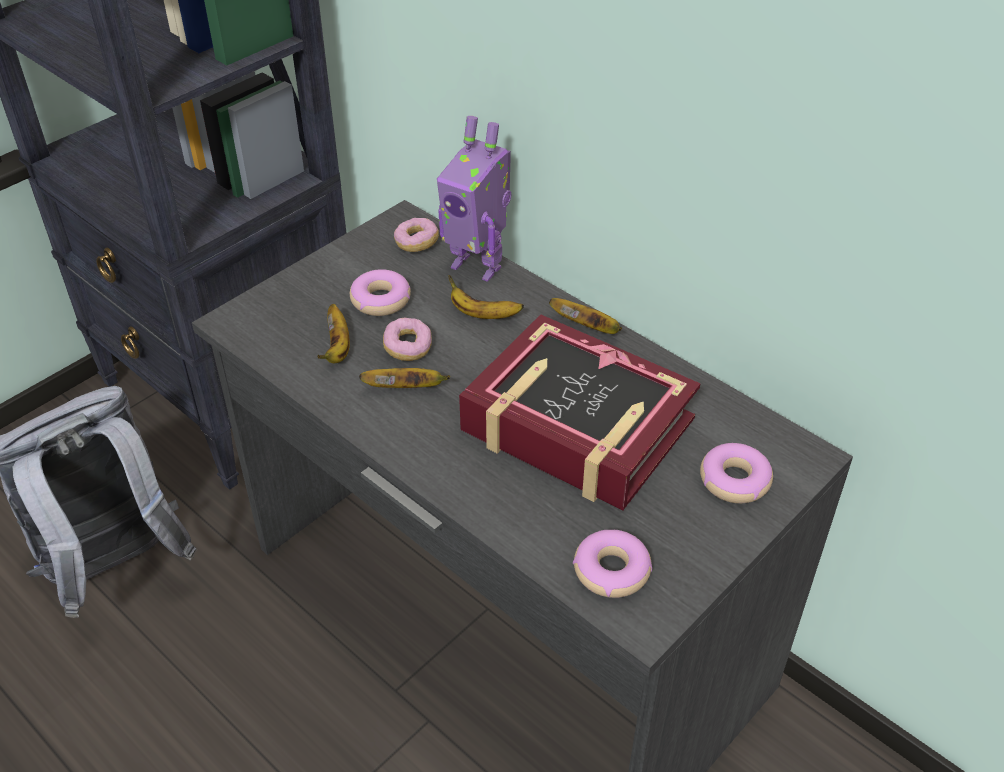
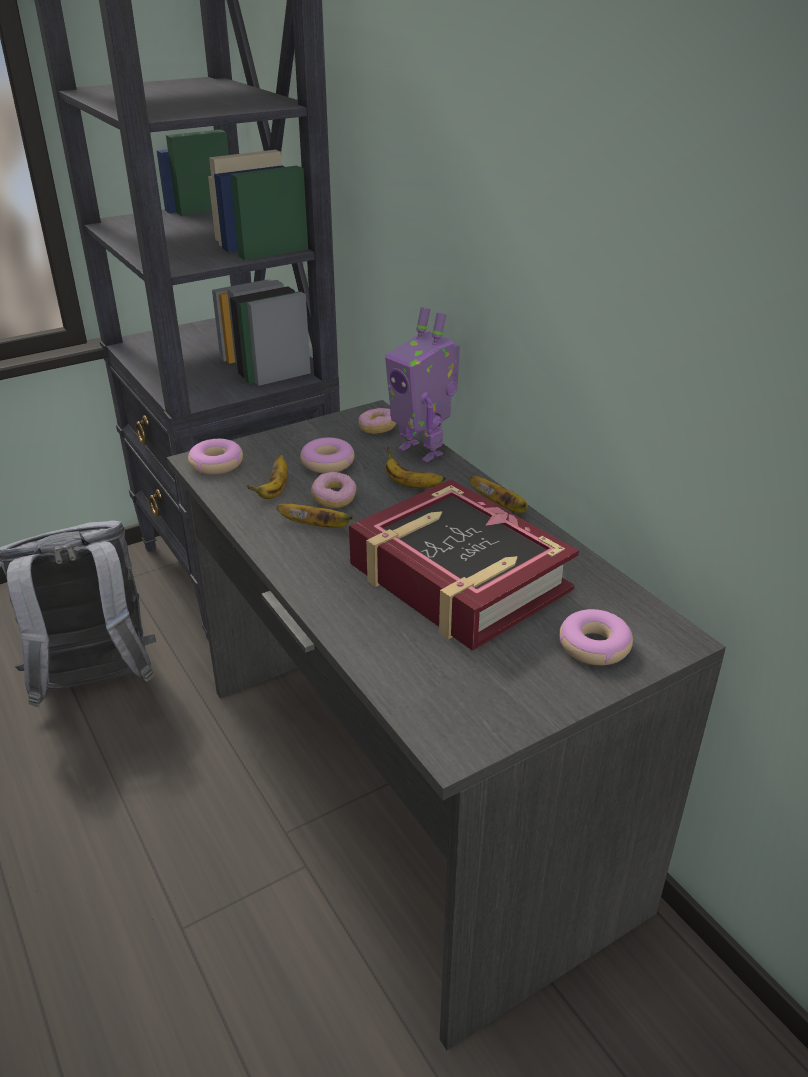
camera: 15 degrees right, 10 degrees down
(611, 570) = (440, 697): donut -> donut (216, 464)

